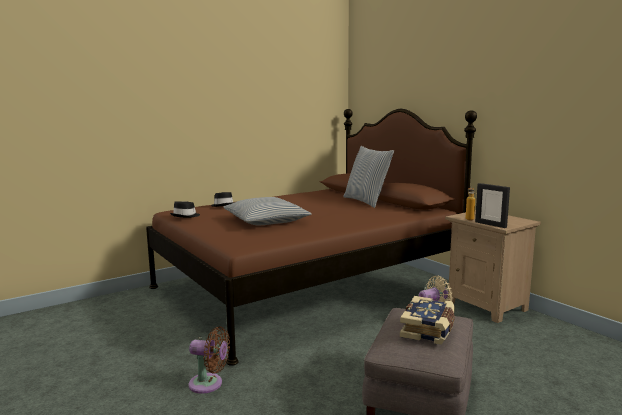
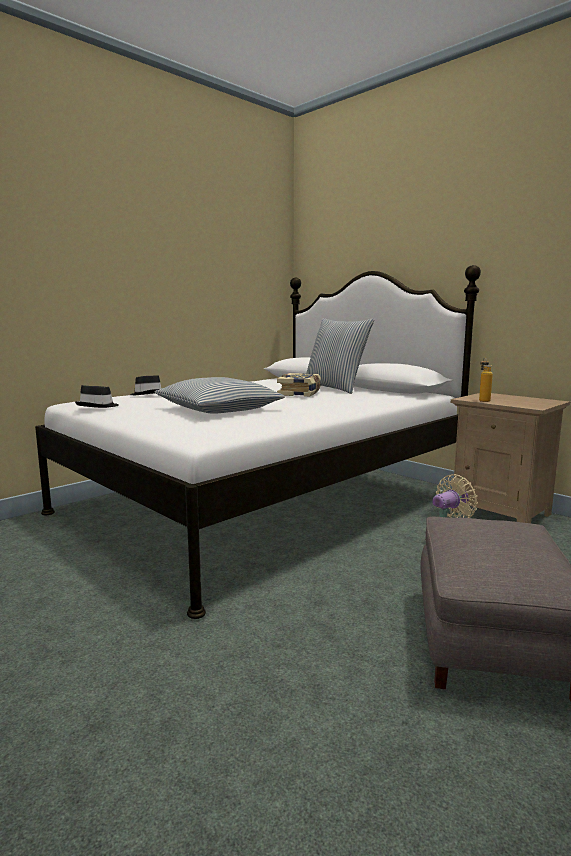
camera: 10 degrees left, 0 degrees up
(209, 384) = (169, 653): brown fan -> none
(306, 288) = (264, 503): brown bed -> white bed
(429, 330) = (511, 543): book -> book (300, 393)
(491, 224) = (517, 405): picture frame -> none

